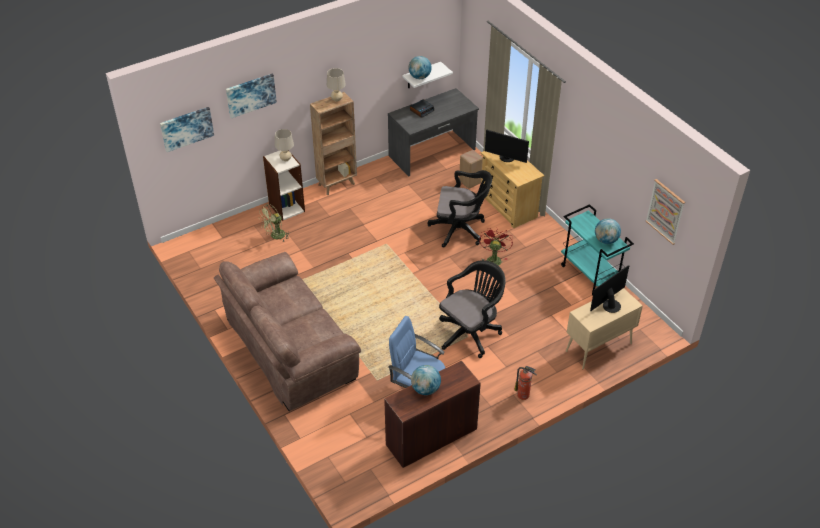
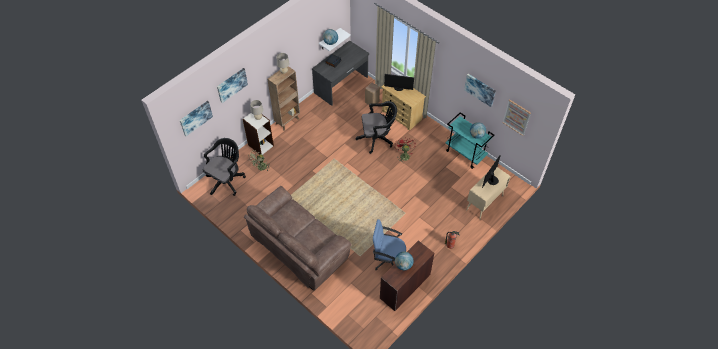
camera: 15 degrees left, 10 degrees up
(471, 332) = (406, 210): black office chair -> black office chair (227, 180)
(618, 163) = (480, 89): none -> picture

